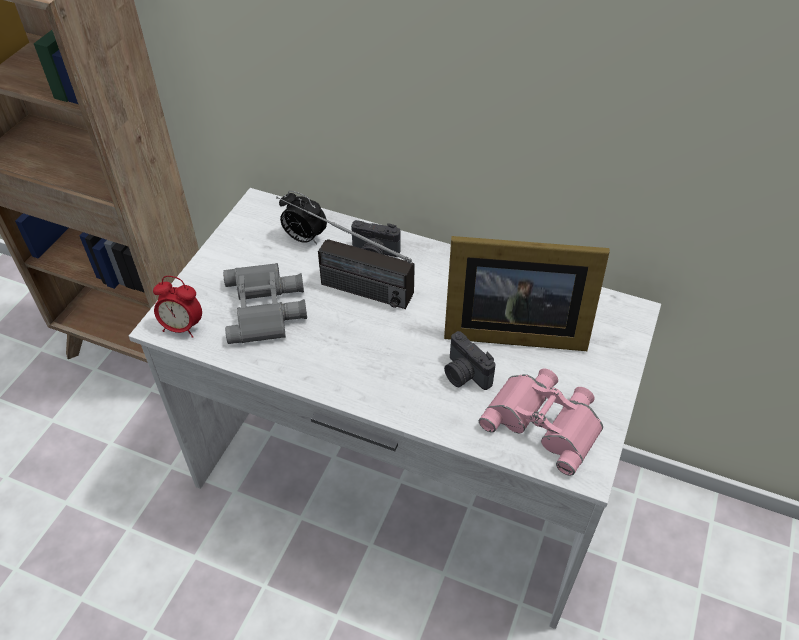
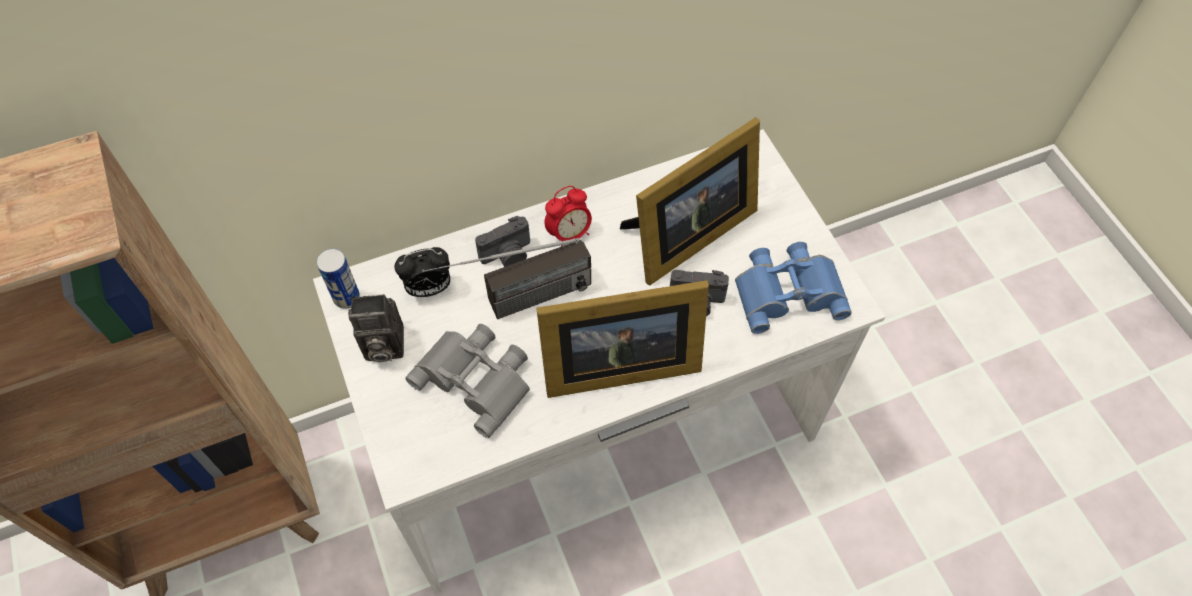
camera: 45 degrees left, 10 degrees up
(182, 327) = (426, 459): alarm clock -> alarm clock (569, 234)
(238, 248) = (381, 346): none -> camera
(254, 209) = (346, 298): none -> can
(359, 368) = (615, 365): none -> picture frame
(545, 421) = (788, 290): pink binoculars -> blue binoculars

